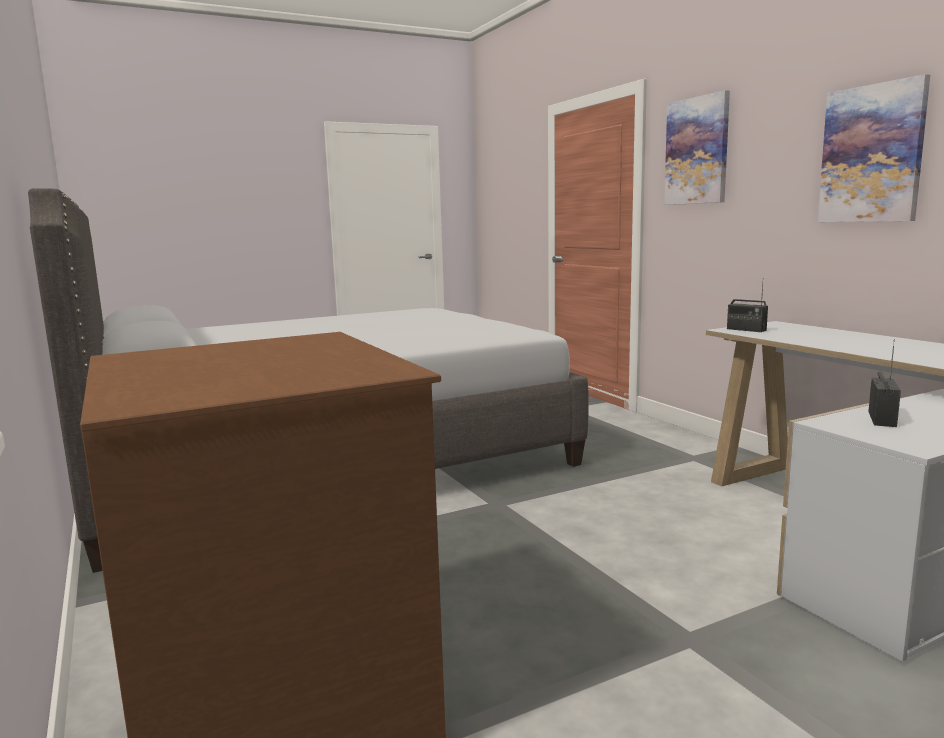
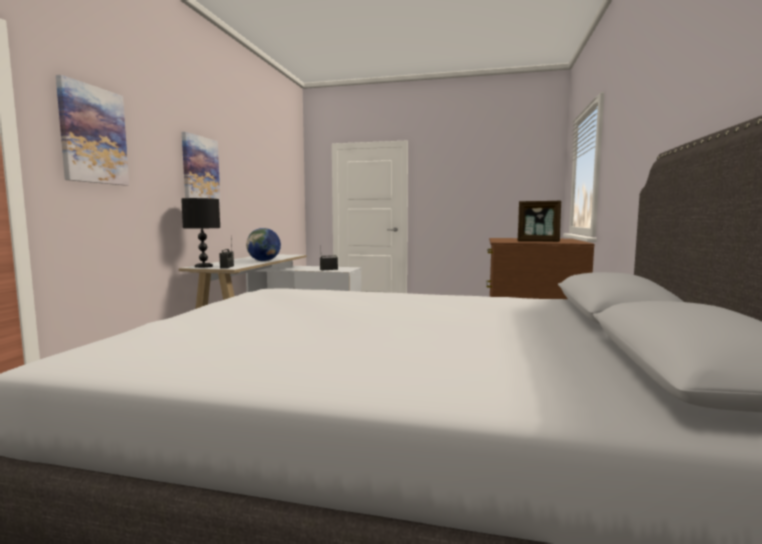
camera: 140 degrees left, 5 degrees down
(233, 350) = (538, 241): none -> picture frame
(774, 325) = (203, 266): none -> black table lamp
(839, 346) = (264, 261): none -> globe

